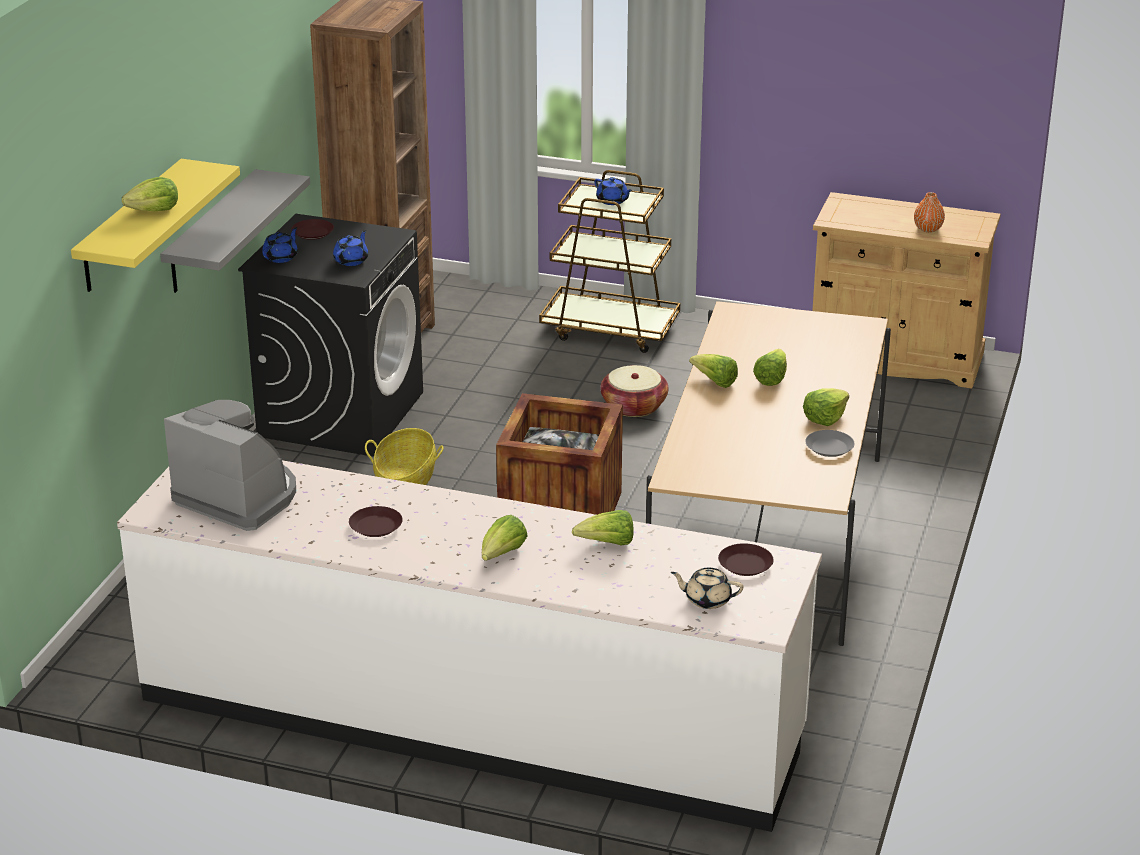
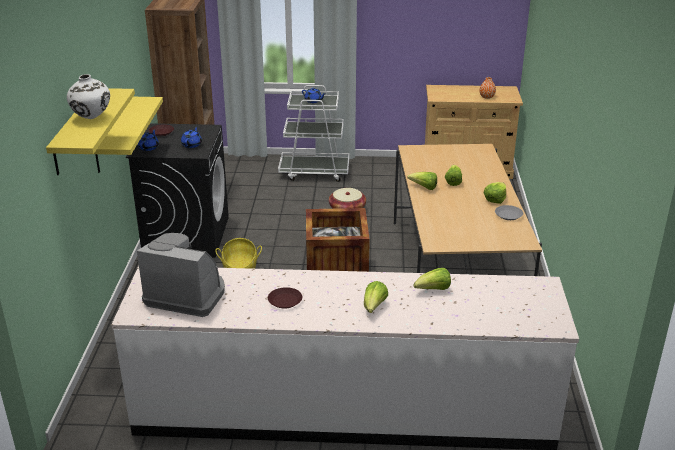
camera: 15 degrees left, 0 degrees up
(154, 210) = (92, 118): lettuce -> white vase
(211, 232) = (111, 135): grey shelf -> yellow shelf
(610, 329) = (314, 172): brown cart -> white cart
(707, 599) = (514, 316): beige teapot -> none
(744, 564) = (521, 290): brown plate -> none

